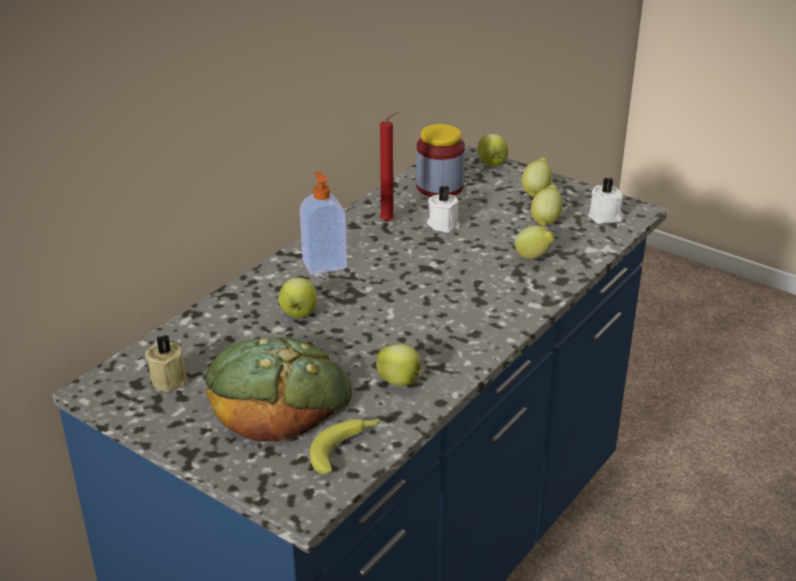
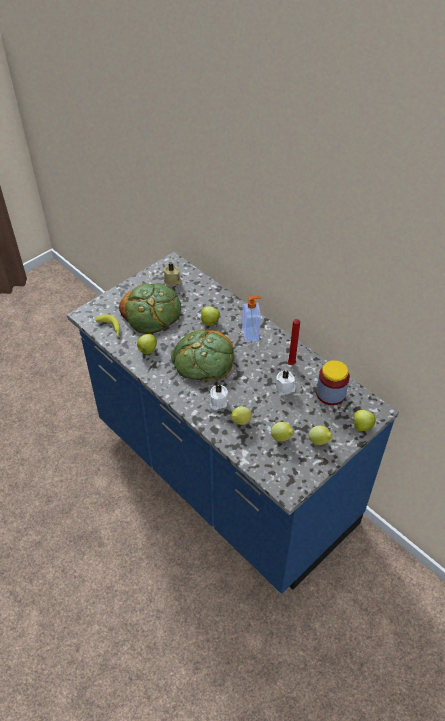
camera: 100 degrees right, 15 degrees up
(404, 309) = (203, 359): none -> bread
(605, 217) = (282, 471): white candle -> white candle (217, 402)

